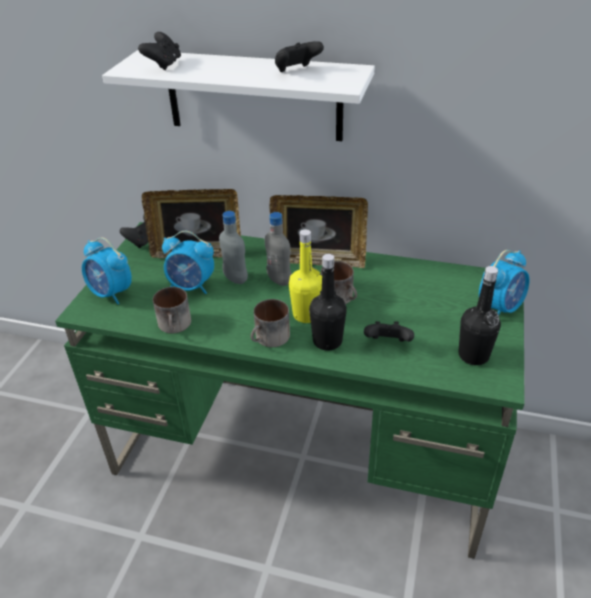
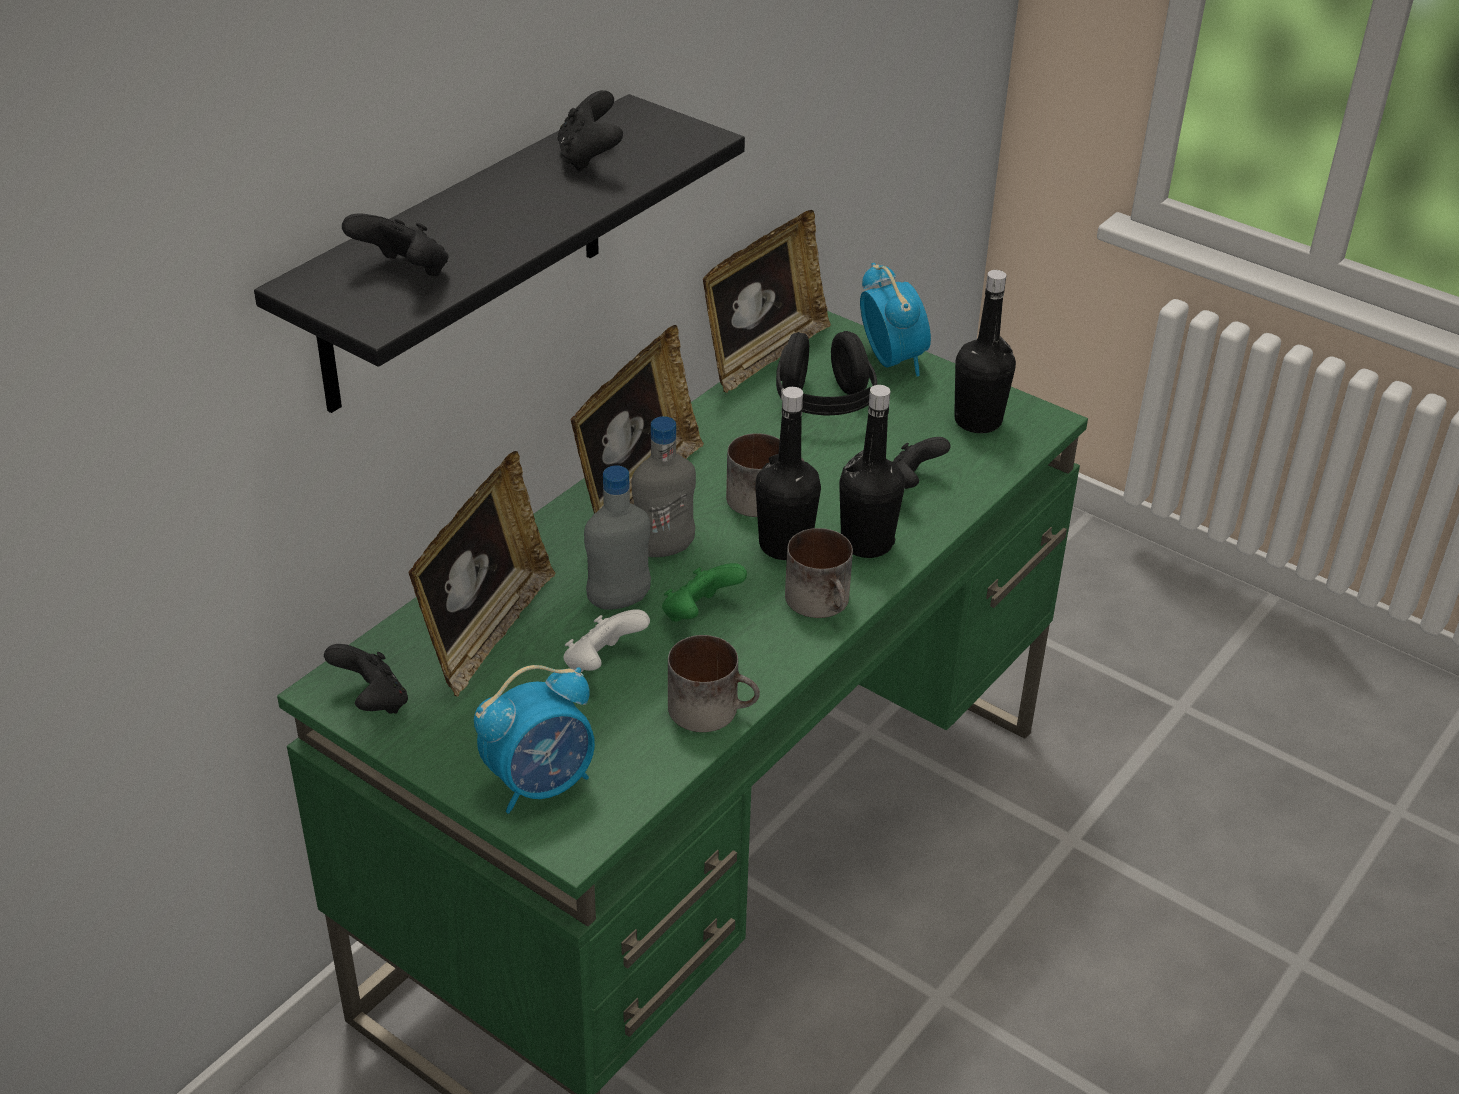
camera: 70 degrees left, 0 degrees up
(192, 287) = (602, 663): alarm clock -> white game controller
(239, 303) = (699, 614): none -> green game controller
(253, 96) = (463, 256): white shelf -> black shelf
(306, 314) = (785, 545): yellow bottle -> black bottle
(434, 295) = (823, 404): none -> black headphones
(458, 265) = (763, 355): none -> picture frame

